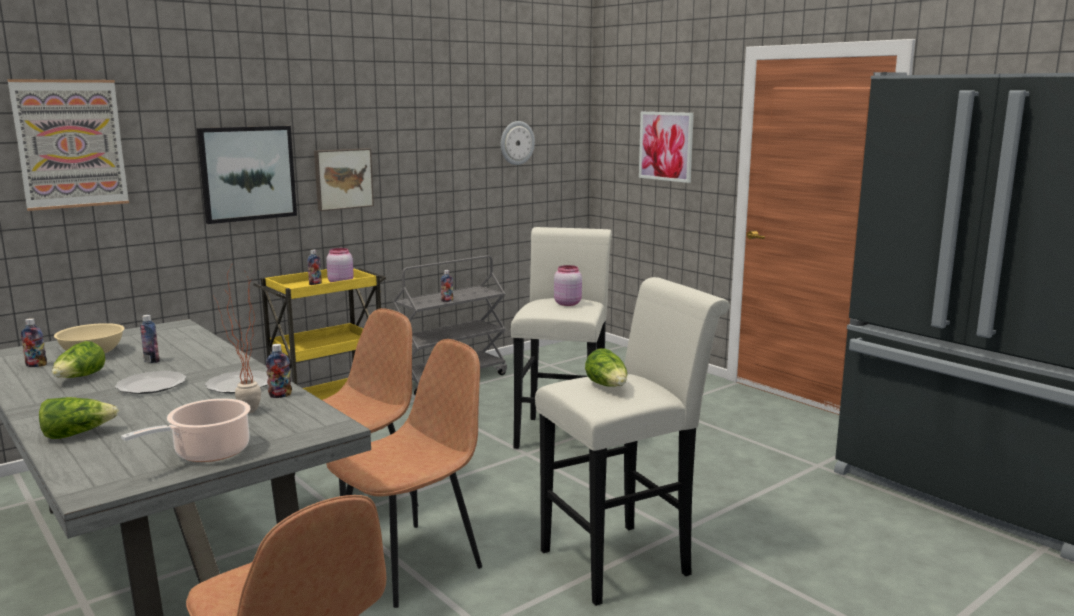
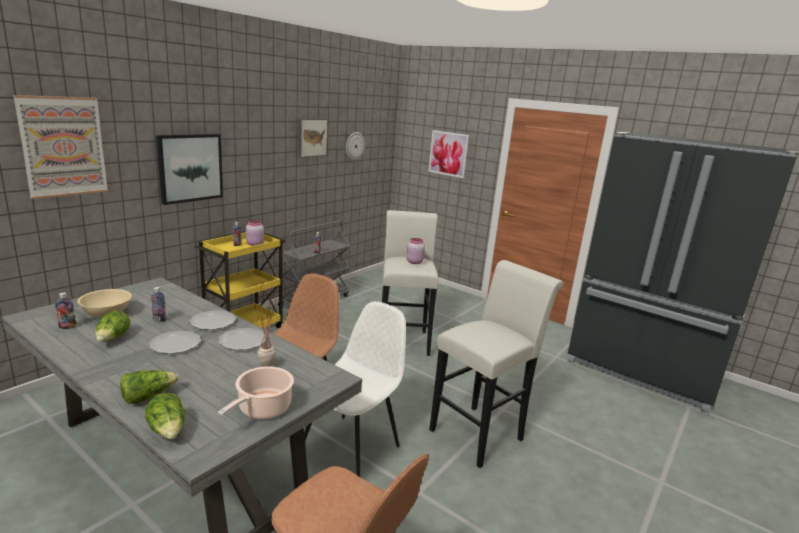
camera: 15 degrees left, 5 degrees up
(217, 365) = (213, 322): none -> plate
(280, 395) = (279, 350): bottle -> none
(343, 178) = (251, 170): picture -> picture (311, 137)
(410, 562) = (352, 446): brown chair -> white chair
(608, 386) = (487, 333): lettuce -> lettuce (168, 430)

